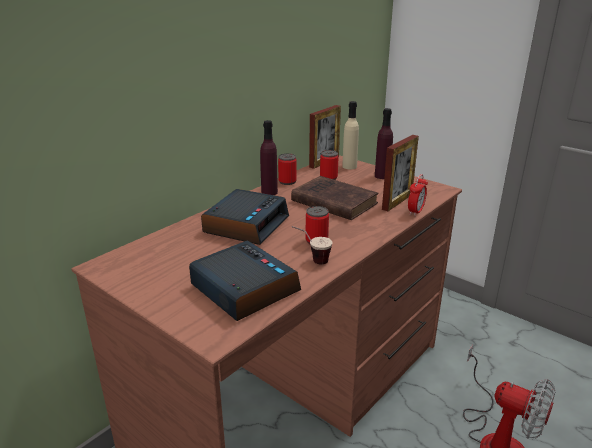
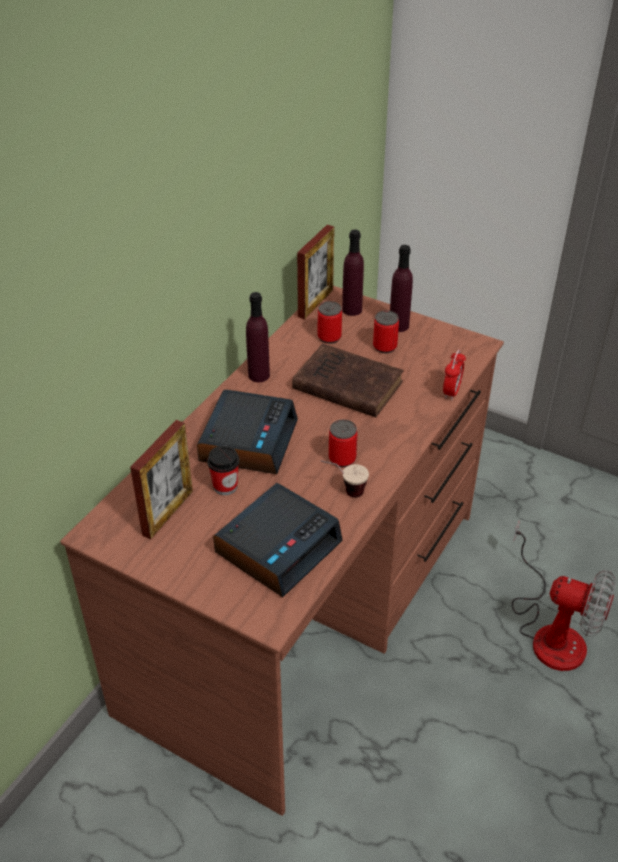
camera: 10 degrees left, 15 degrees up
(216, 248) = (225, 486): none -> cup
(243, 289) = (278, 546): alarm clock -> alarm clock turned 90 degrees clockwise
(287, 181) = (276, 351): can -> can (385, 346)
(349, 166) = (352, 310): beige bottle -> purple bottle
(397, 202) = (426, 376): picture frame -> picture frame (168, 512)

